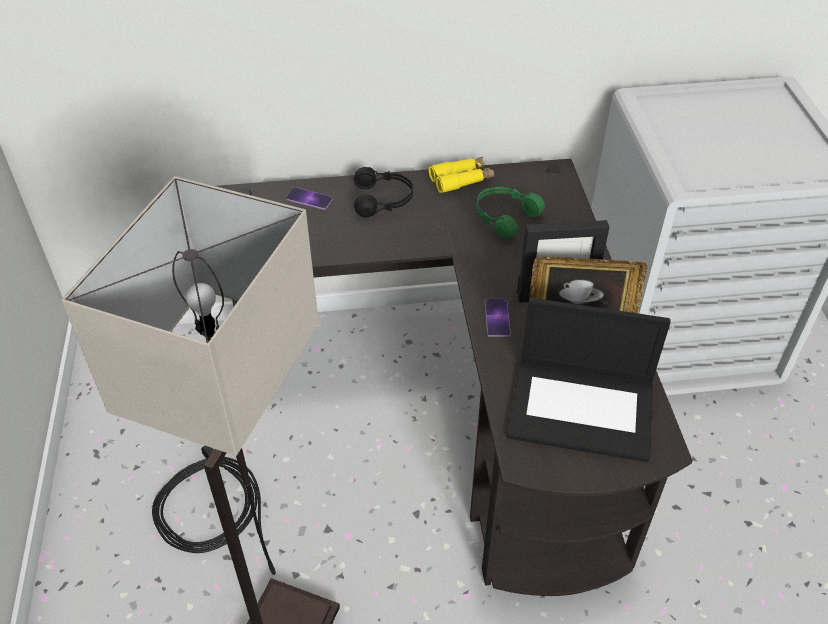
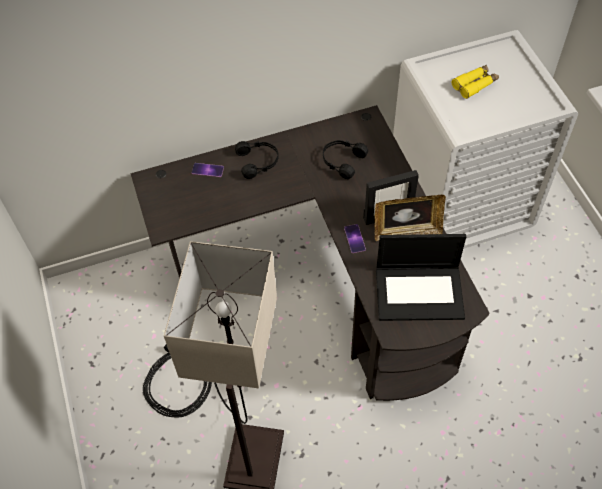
camera: 10 degrees left, 10 degrees up
(461, 179) = (307, 136): yellow binoculars -> yellow binoculars (475, 84)
(504, 217) = (342, 161): green headphones -> black headphones

